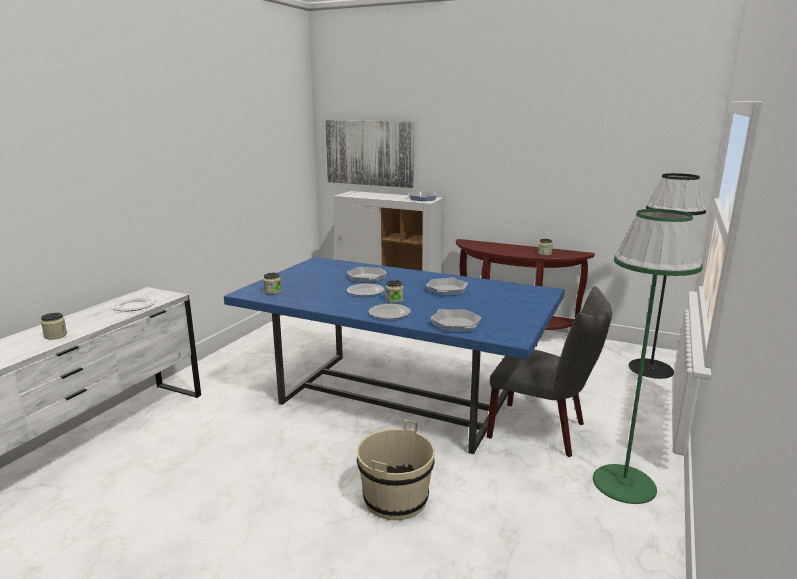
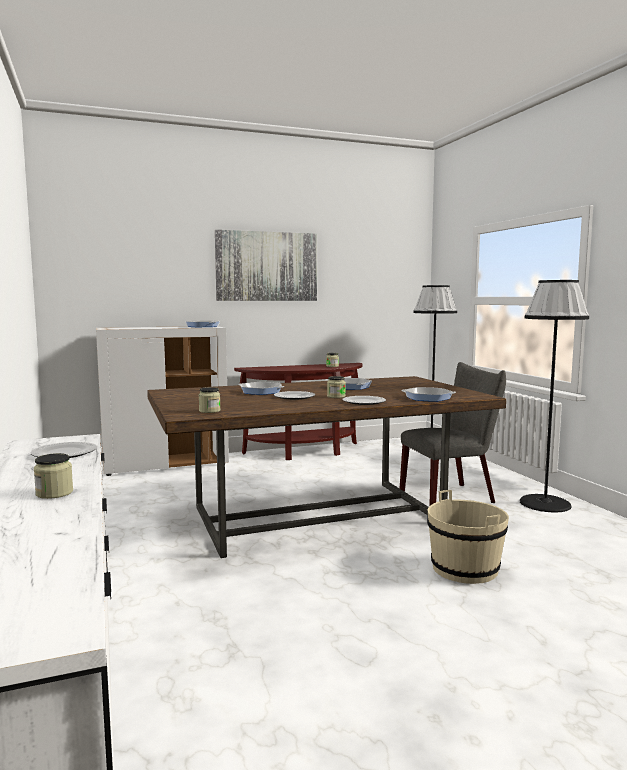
camera: 45 degrees left, 10 degrees down
(369, 153) = (118, 282): picture -> picture (267, 266)
(397, 399) = (319, 515): blue dining table -> brown dining table
(624, 484) = (545, 503): green floor lamp -> black floor lamp

